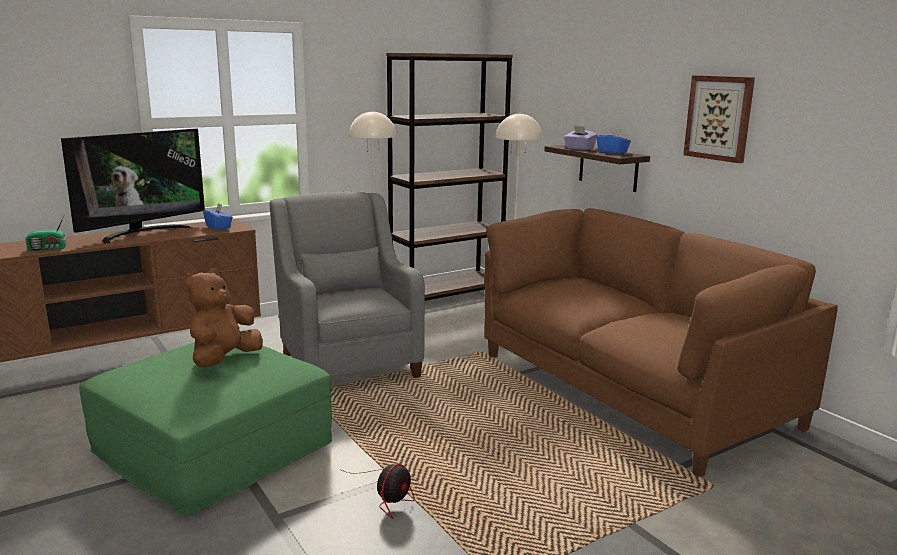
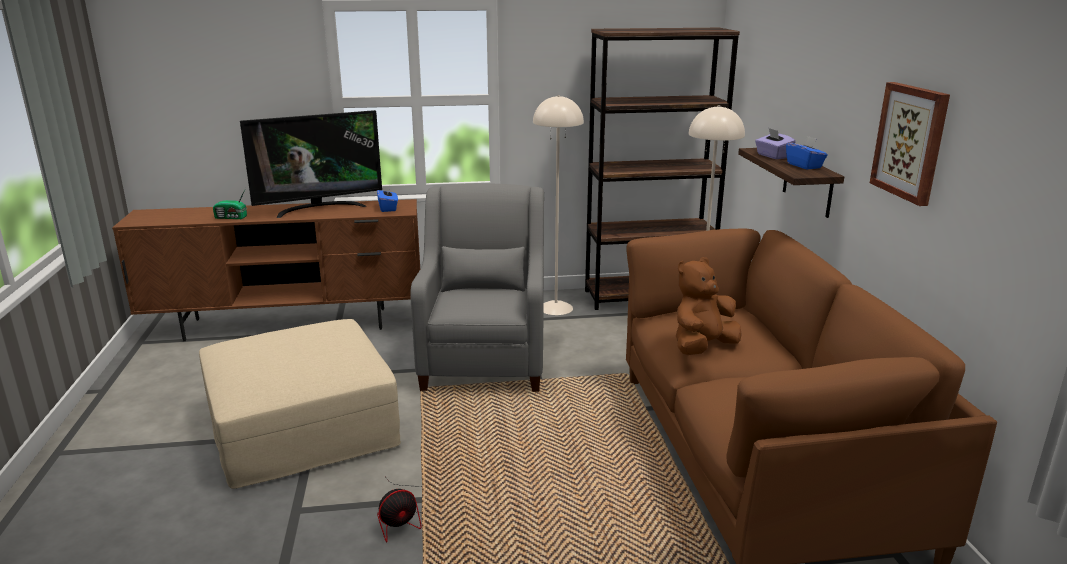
camera: 25 degrees right, 5 degrees up
(212, 448) = (301, 426): green ottoman -> beige ottoman
(224, 360) = (312, 349): brown plush toy -> brown plush toy (702, 348)

